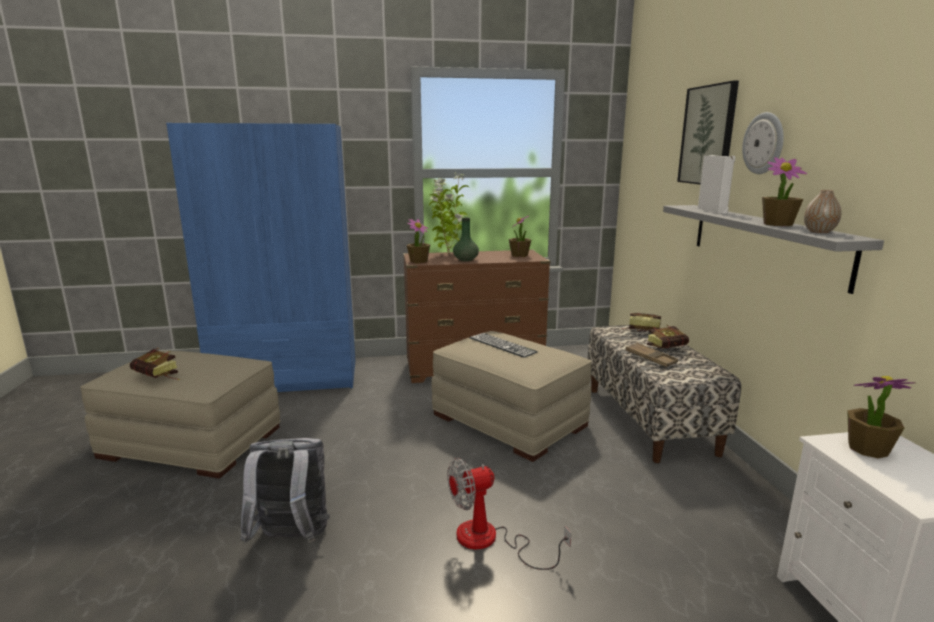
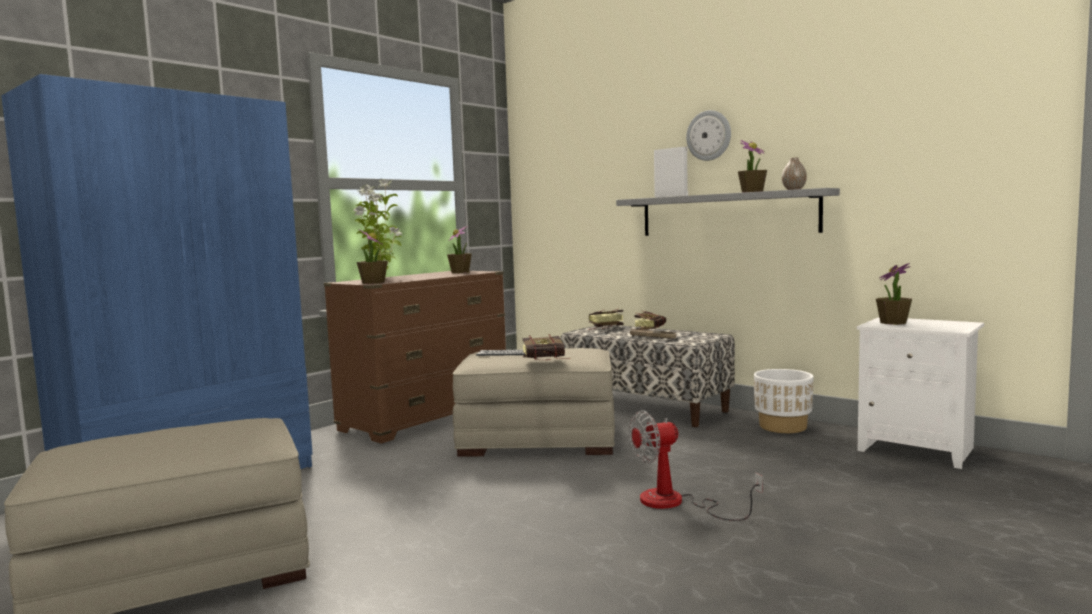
camera: 40 degrees left, 10 degrees down
(158, 377) = (164, 453): book -> book (548, 361)
(291, 539) = (507, 574): grey backpack -> none
(466, 260) = (419, 278): green vase -> none
(490, 540) = (676, 503): fan -> fan turned 45 degrees clockwise
(708, 135) = (640, 136): picture -> none
(746, 502) = (782, 427): none -> white planter

